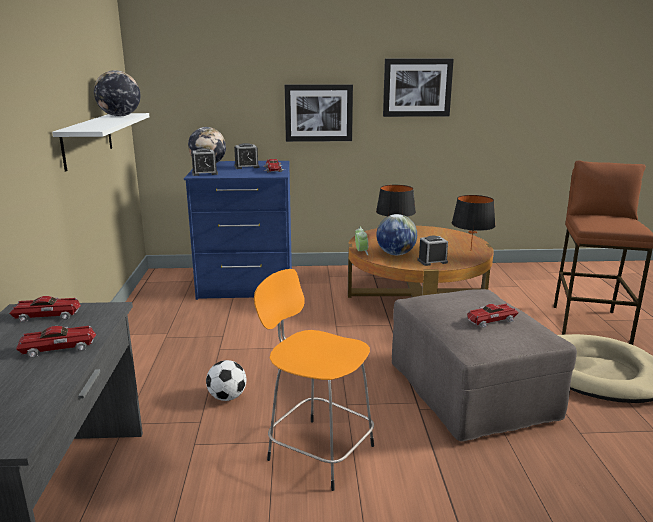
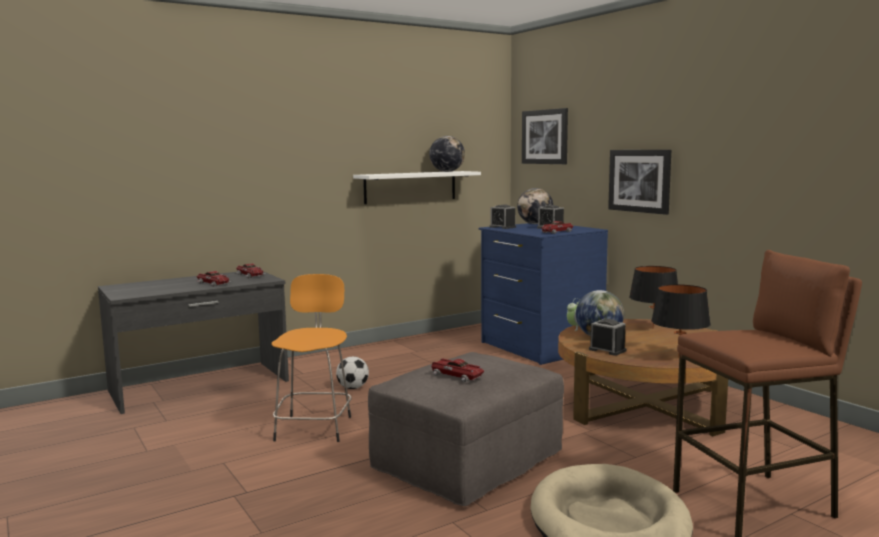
camera: 60 degrees right, 10 degrees down
(417, 87) = (740, 153): picture -> picture (545, 137)

